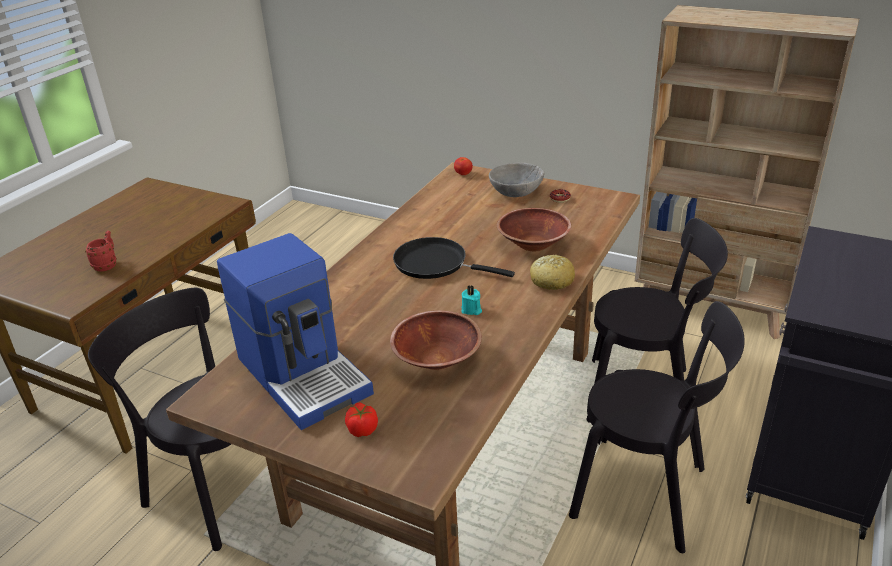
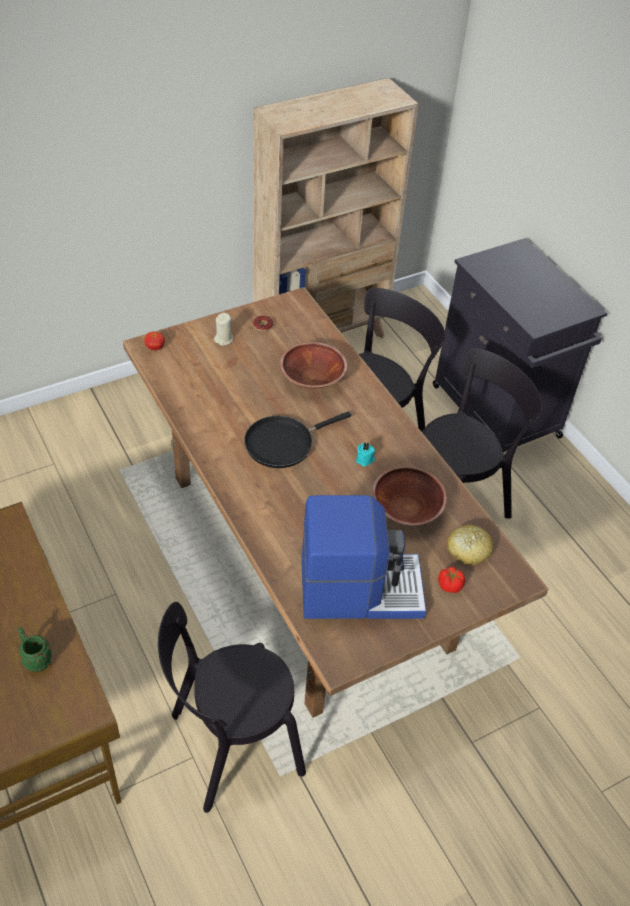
camera: 60 degrees left, 15 degrees up
(107, 264) = (35, 659): red mug -> green mug
(516, 192) = (224, 339): grey bowl -> beige candle
(551, 280) = (369, 400): bread -> bread (468, 550)

